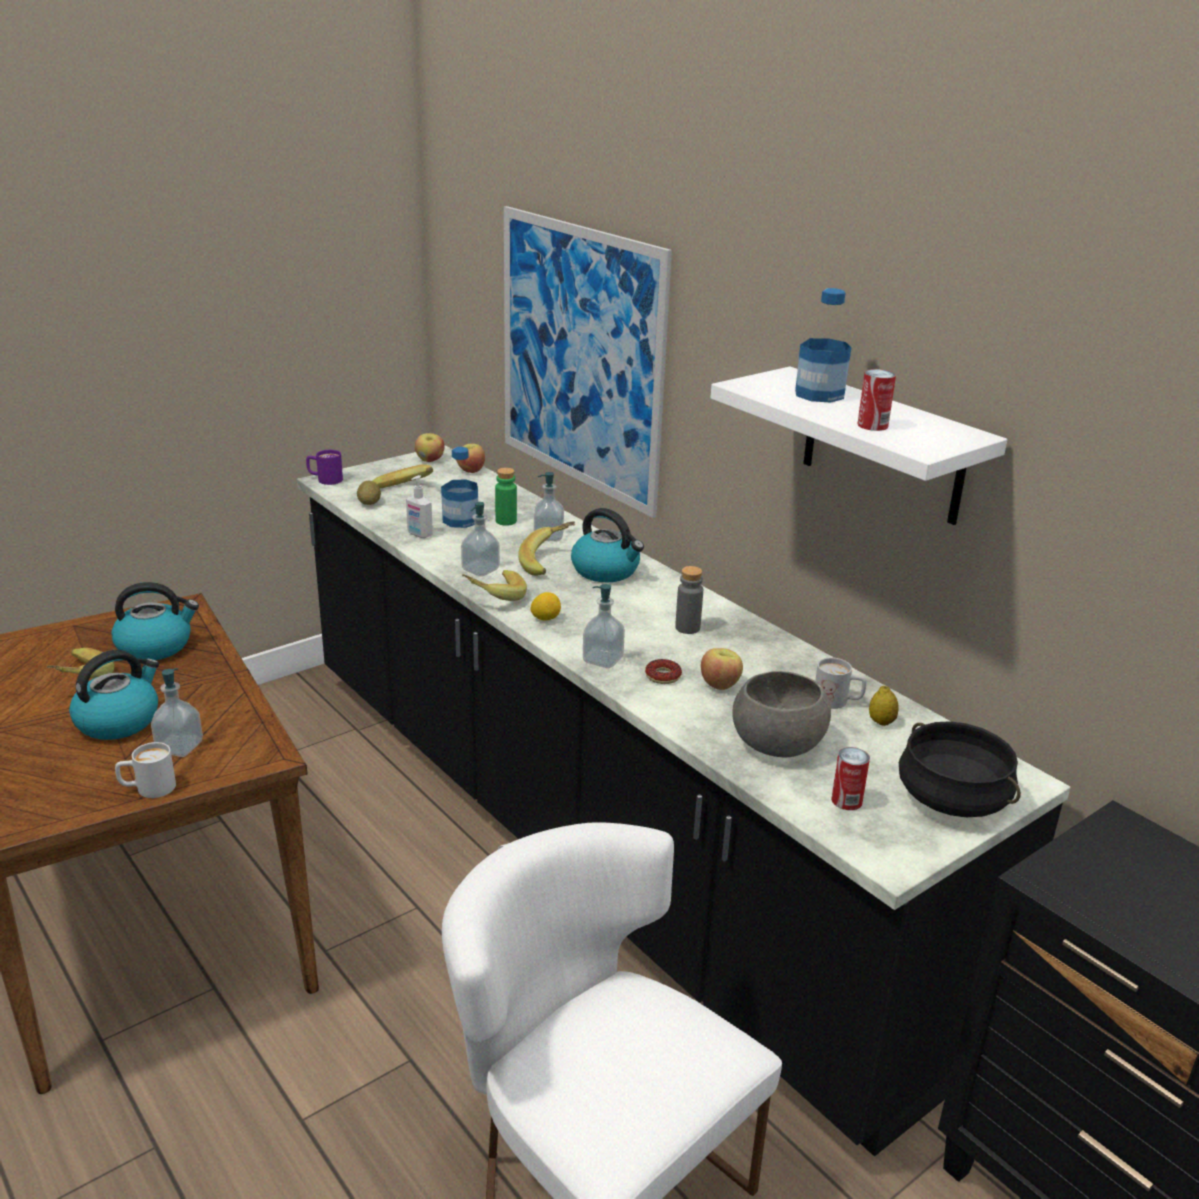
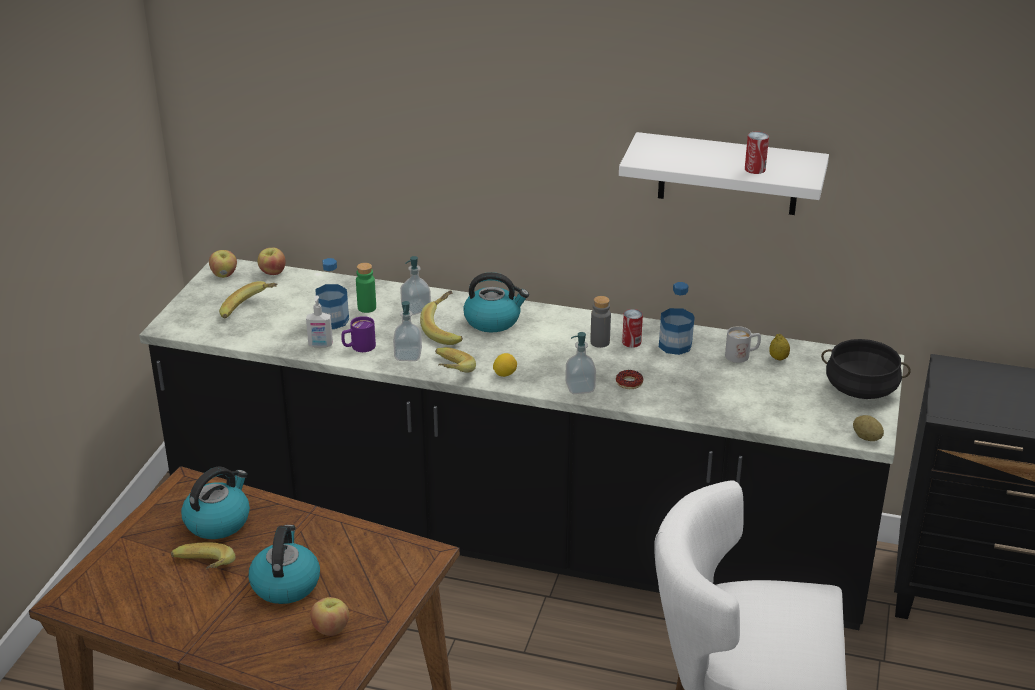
camera: 35 degrees left, 5 degrees up
(148, 789) = (383, 614): white mug -> none
(179, 747) = (359, 579): soap dispenser -> none
(325, 480) = (166, 326): purple mug -> purple mug (358, 347)
(369, 503) = (239, 334): potato -> potato (866, 438)
(580, 357) = (396, 153): picture -> none
(720, 684) = (667, 373): apple -> apple (331, 628)
(777, 742) = (742, 396): grey bowl -> none
(819, 394) = (691, 153): bottle -> bottle (675, 345)
(846, 800) = (815, 414): can -> can (631, 342)

